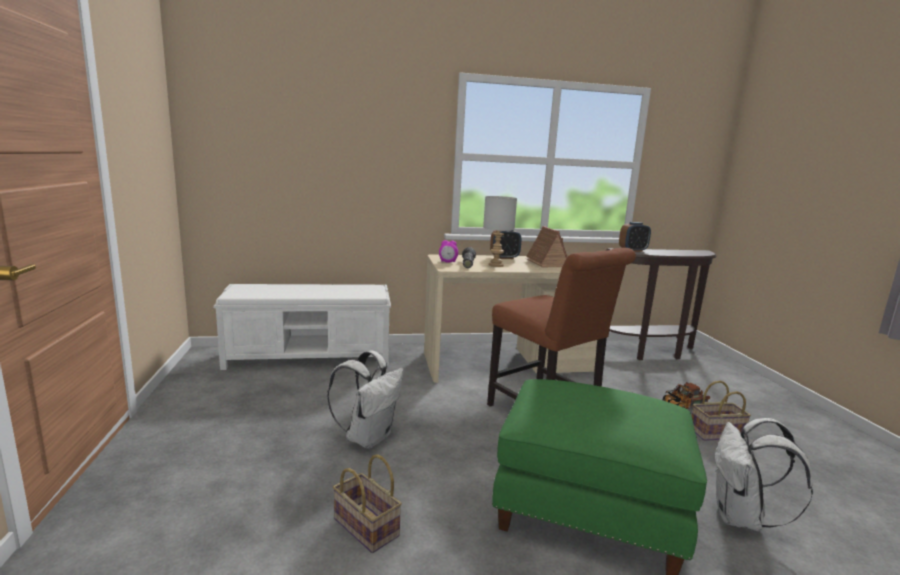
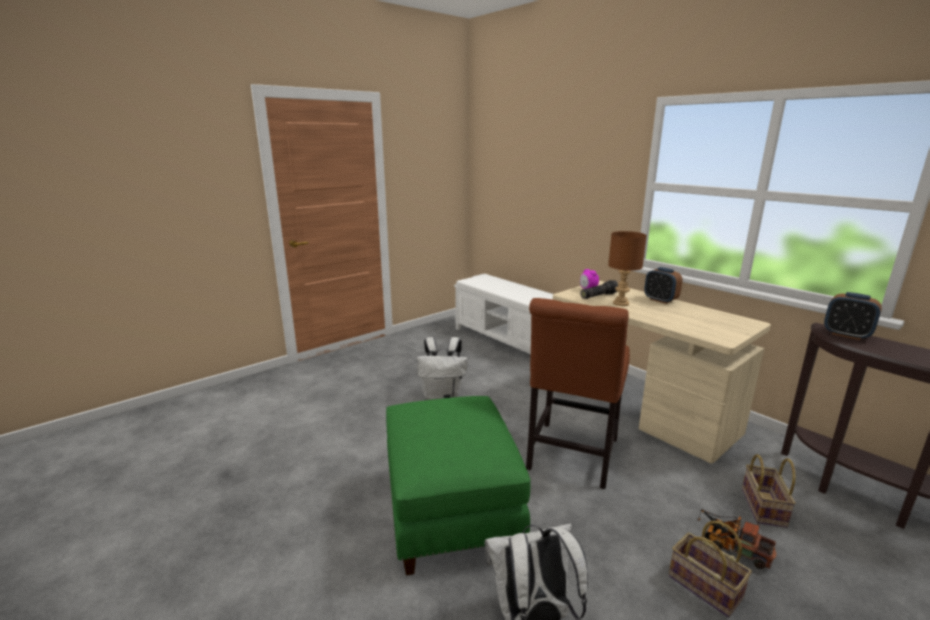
camera: 60 degrees right, 5 degrees up
(364, 527) = (359, 429): basket -> basket (761, 506)
(496, 265) = (621, 303): grey table lamp -> brown table lamp
(545, 263) = (685, 316): toy house -> none

